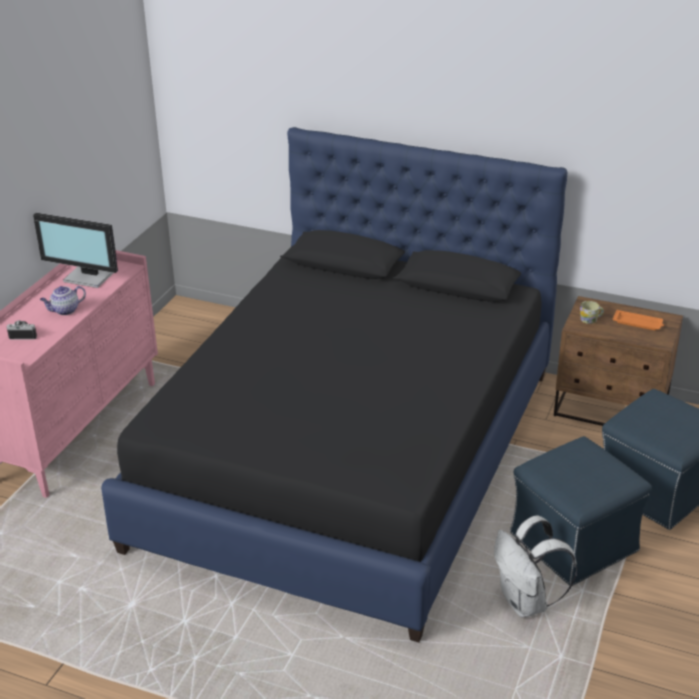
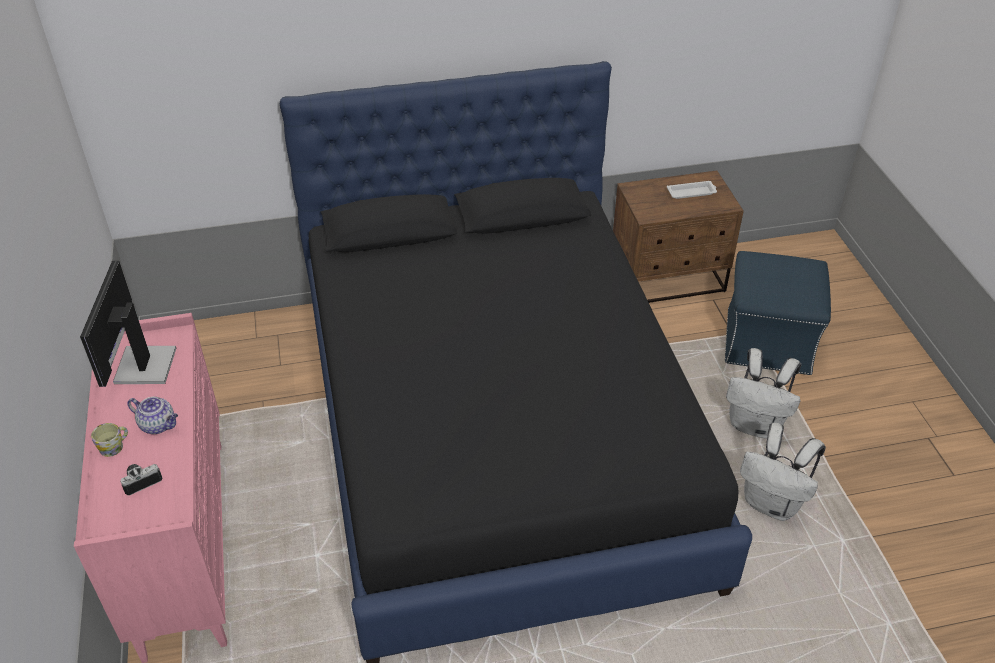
camera: 35 degrees left, 10 degrees up
(65, 310) = (159, 425): teapot -> teapot turned 90 degrees counterclockwise
(89, 277) = (142, 366): monitor -> monitor turned 105 degrees clockwise
(574, 543) = (755, 425): blue ottoman -> white backpack
(591, 319) = (652, 204): mug -> mug (114, 446)
(638, 323) = (692, 192): orange tray -> white tray

